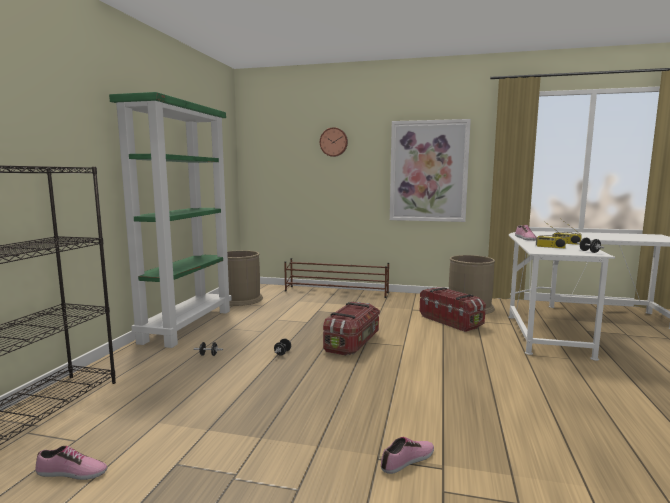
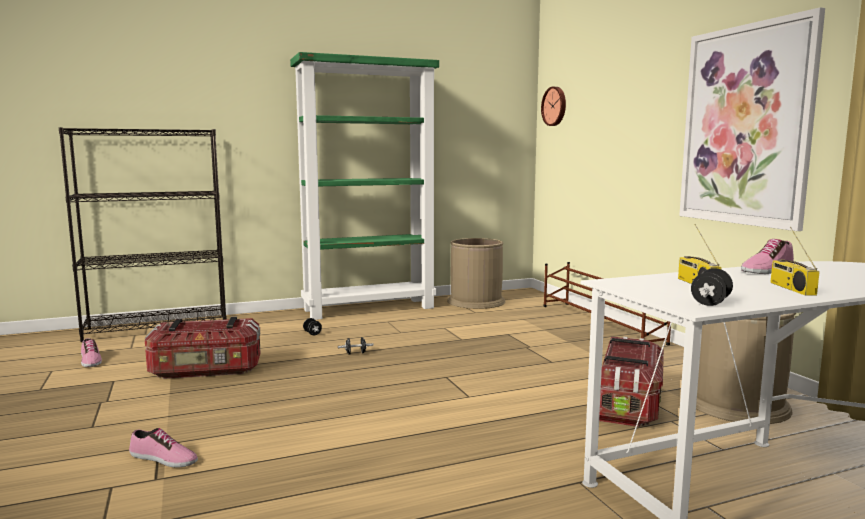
camera: 55 degrees right, 0 degrees up
(334, 142) = (624, 84): wall clock -> wall clock (555, 106)
(352, 342) = (433, 371): storage box -> storage box (206, 370)

